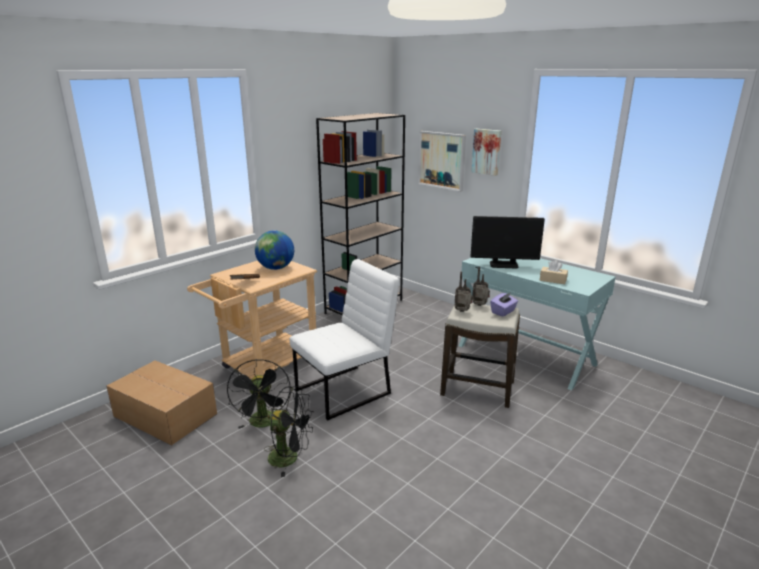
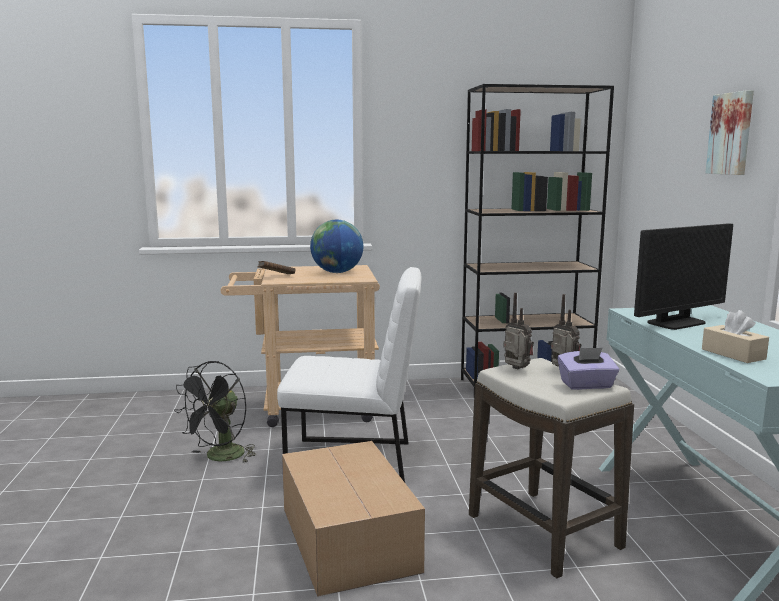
camera: 40 degrees right, 10 degrees down
(165, 414) = (160, 416): cardboard box -> cardboard box (348, 537)
(290, 458) = (186, 500): black fan -> none
(442, 160) = (674, 160): picture -> none
(503, 265) = (676, 323): monitor -> monitor turned 75 degrees counterclockwise

